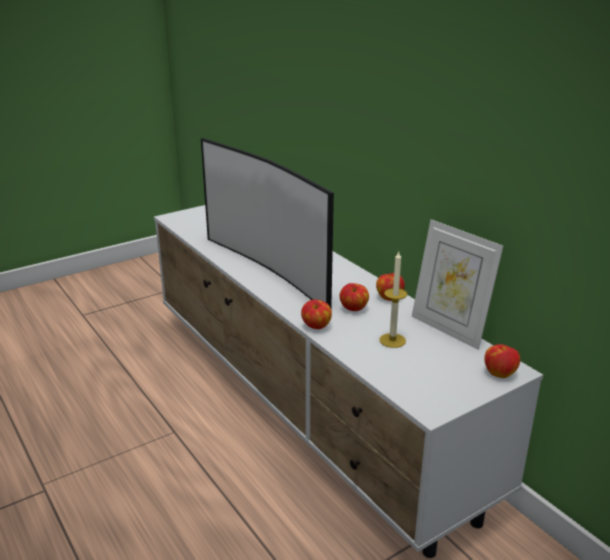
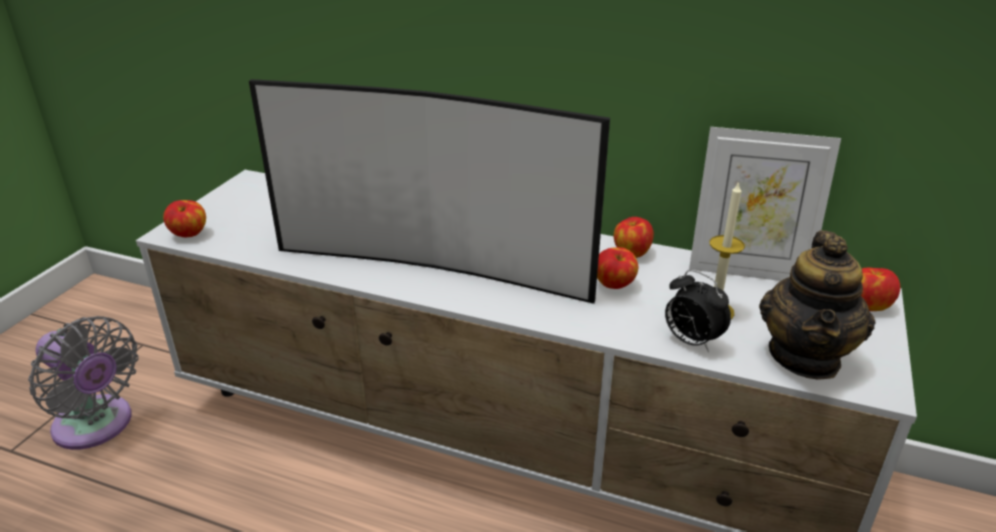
camera: 35 degrees left, 5 degrees up
(123, 318) = (97, 426): none -> grey fan
(316, 326) = (606, 330): apple -> apple (189, 234)
(354, 348) = (690, 341): none -> alarm clock
(410, 380) = (805, 357): none -> teapot

